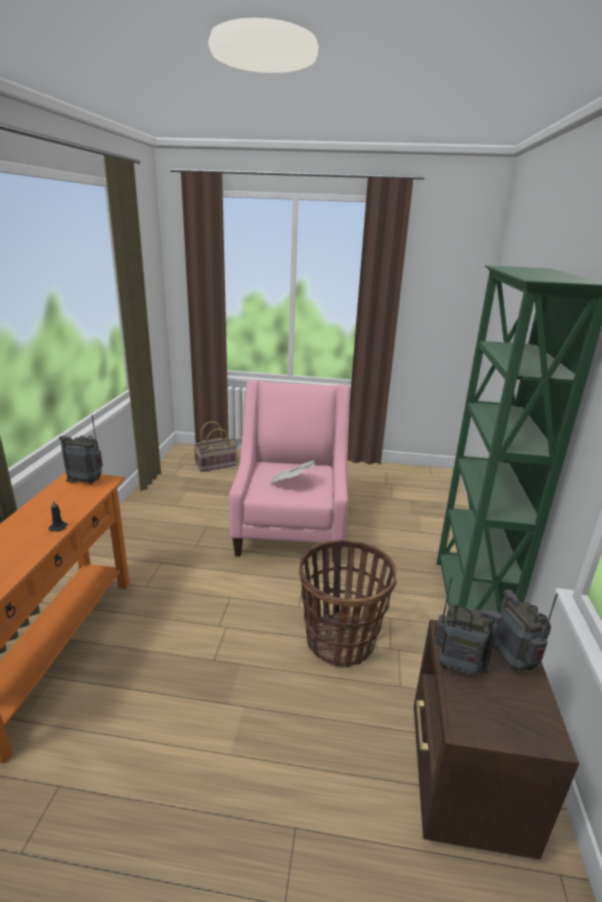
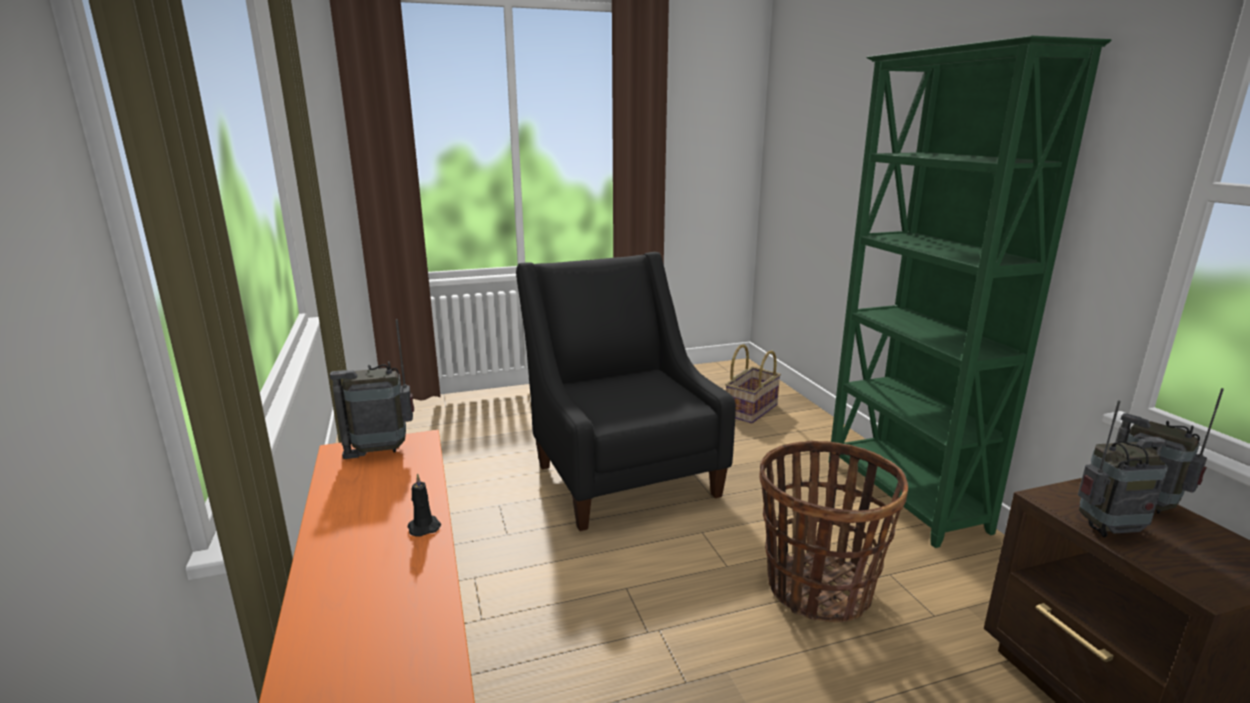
camera: 25 degrees left, 5 degrees down
(215, 464) = (434, 420): basket -> basket (750, 409)
(291, 483) = (635, 398): newspaper -> none
(291, 528) = (621, 473): pink armchair -> black armchair

